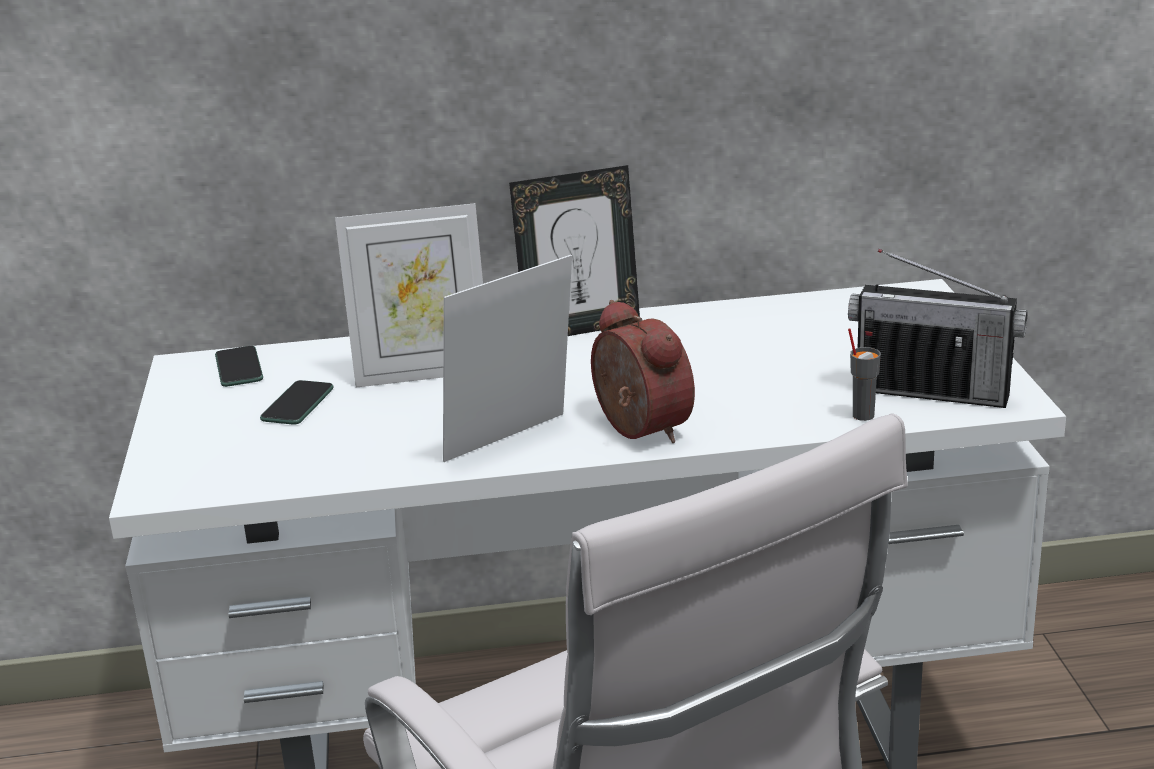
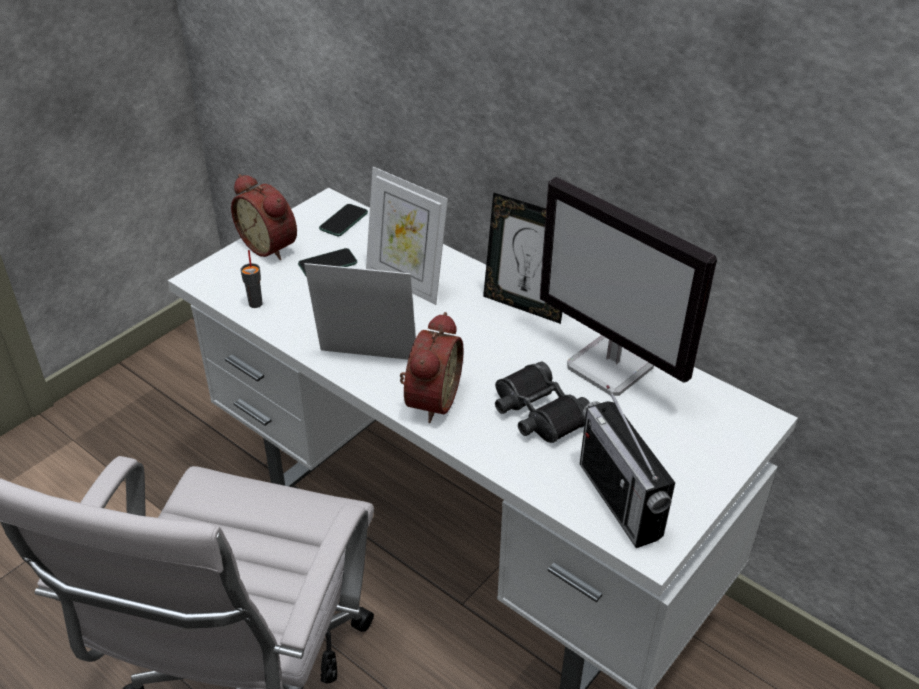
camera: 45 degrees right, 15 degrees up
(189, 426) = (271, 245): none -> alarm clock
(746, 325) = (611, 367): none -> monitor
(752, 383) = (538, 413): none -> black binoculars
(863, 415) = (551, 484): grey cup -> grey cup (256, 303)

